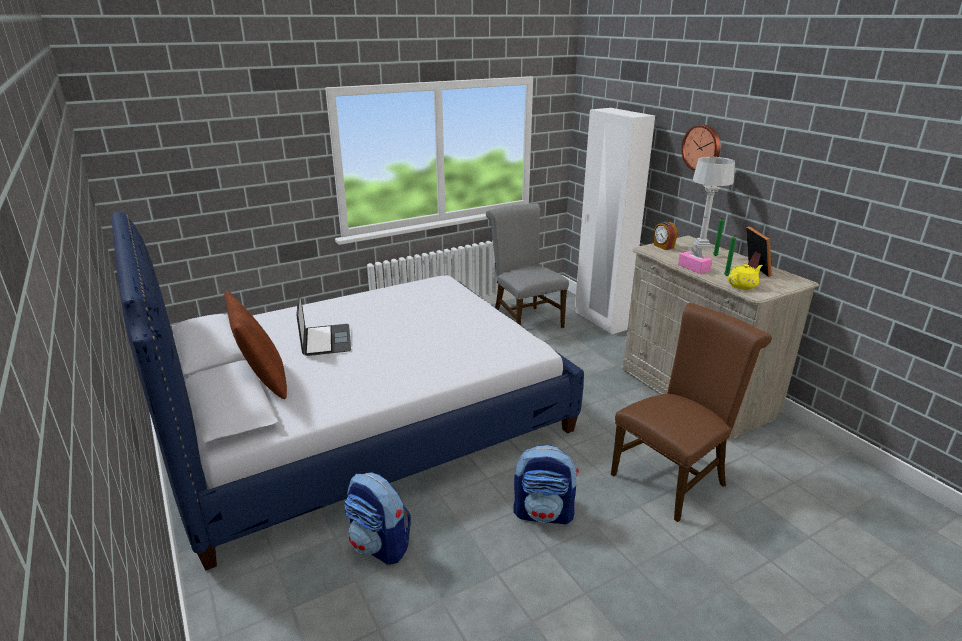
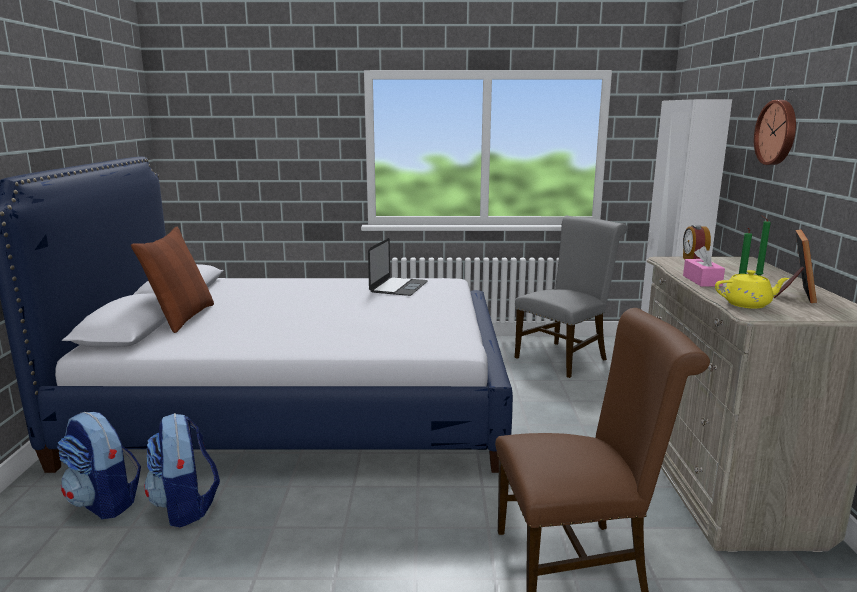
camera: 30 degrees right, 10 degrees down
(326, 340) = (273, 302): laptop -> laptop (398, 287)
(524, 320) = (564, 357): grey chair -> grey chair turned 45 degrees clockwise
(544, 513) = (372, 541): backpack -> backpack (105, 502)
(701, 246) = (754, 266): grey table lamp -> none

